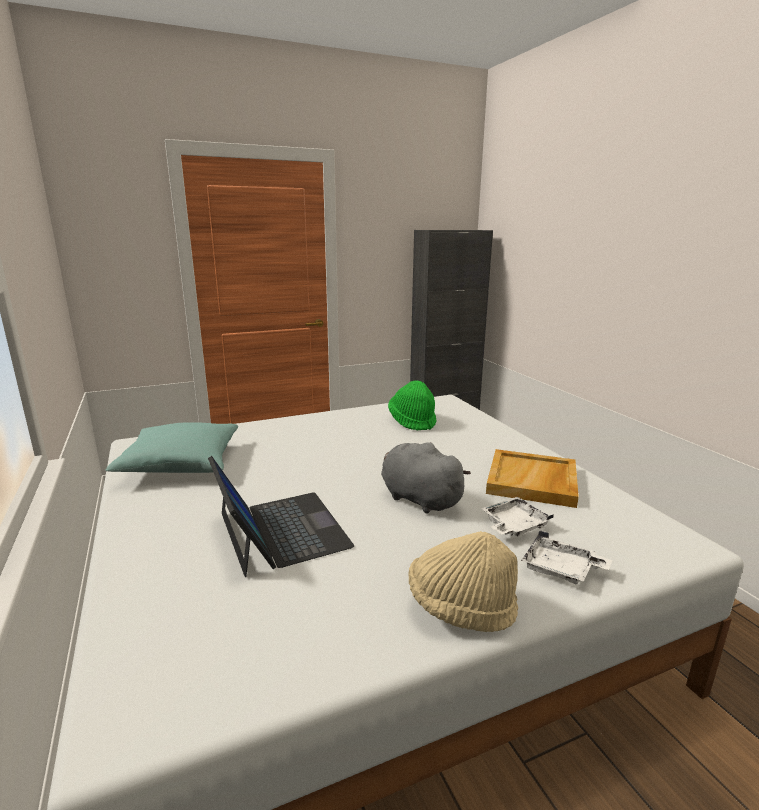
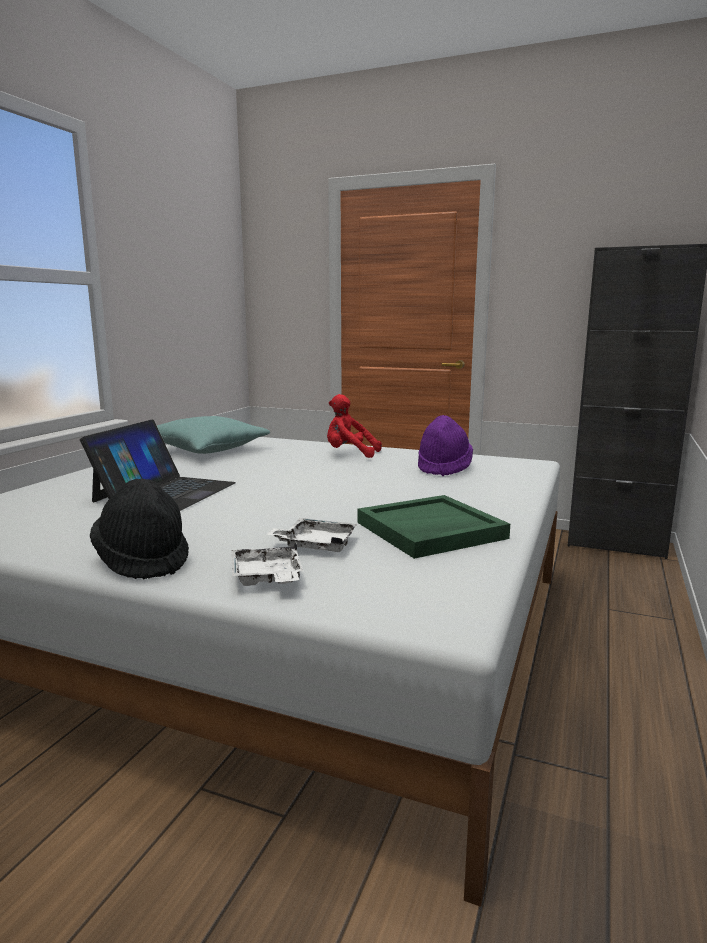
camera: 45 degrees right, 5 degrees down
(320, 428) = (349, 454): none -> red plush toy
(412, 421) = (444, 468): green hat -> purple hat
(418, 498) = (294, 507): grey plush toy -> none
(461, 608) = (143, 560): beige hat -> black hat
(532, 481) = (430, 531): beige tray -> green tray

